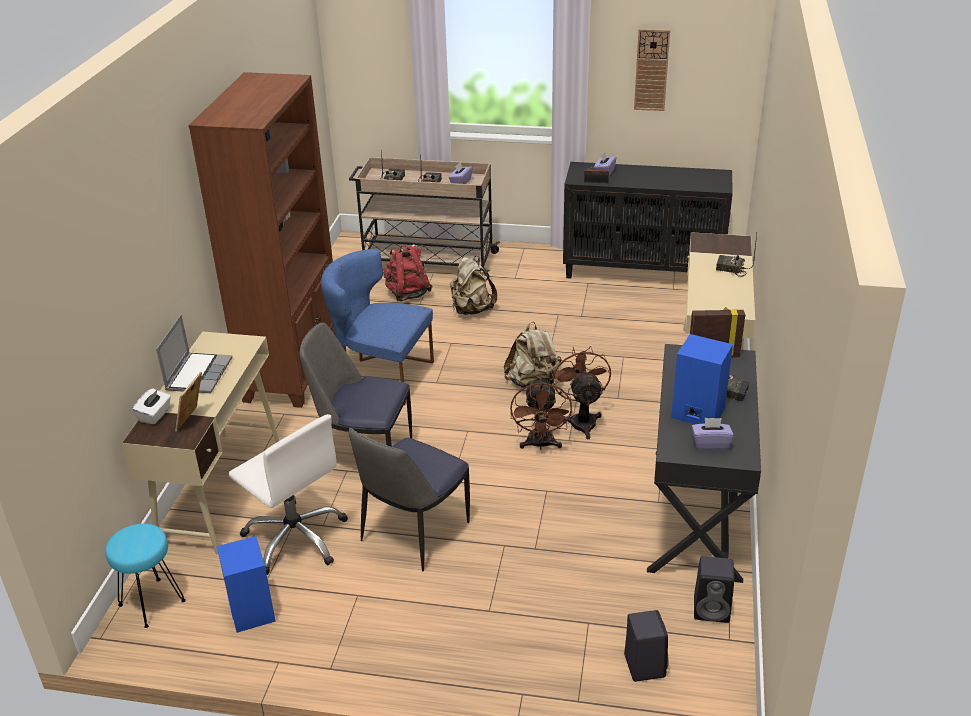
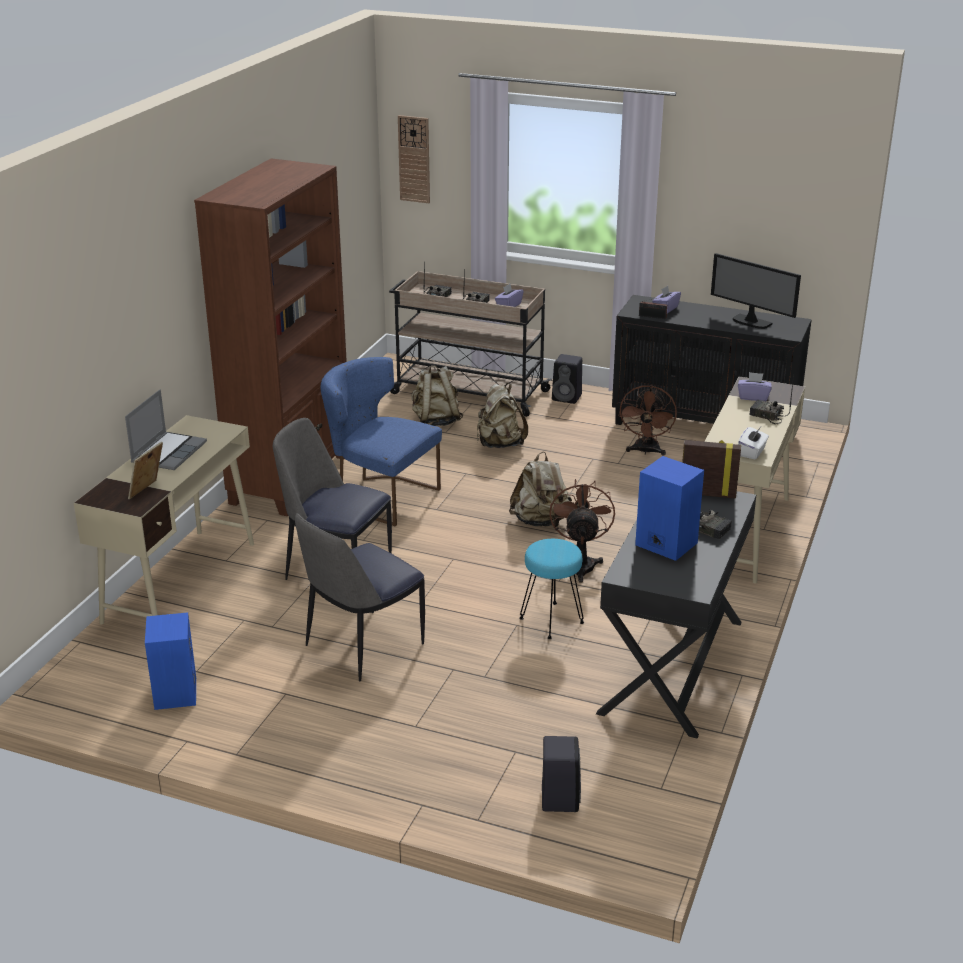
camera: 10 degrees right, 5 degrees down
(152, 602) = (81, 672): turquoise stool -> turquoise stool (551, 620)
(155, 415) = (114, 483): white tissue box -> white tissue box (752, 452)
(296, 538) = (241, 634): white office chair -> none
(407, 294) = (436, 421): red backpack -> beige backpack
(540, 445) = (526, 581): brown fan -> brown fan (645, 451)
(651, 70) = (728, 199): wall clock -> wall clock (414, 159)
(682, 178) = (750, 322): none -> monitor
(710, 443) = (666, 573): purple tissue box -> purple tissue box (753, 397)
(713, 609) = (654, 758): black speaker -> black speaker (568, 397)

